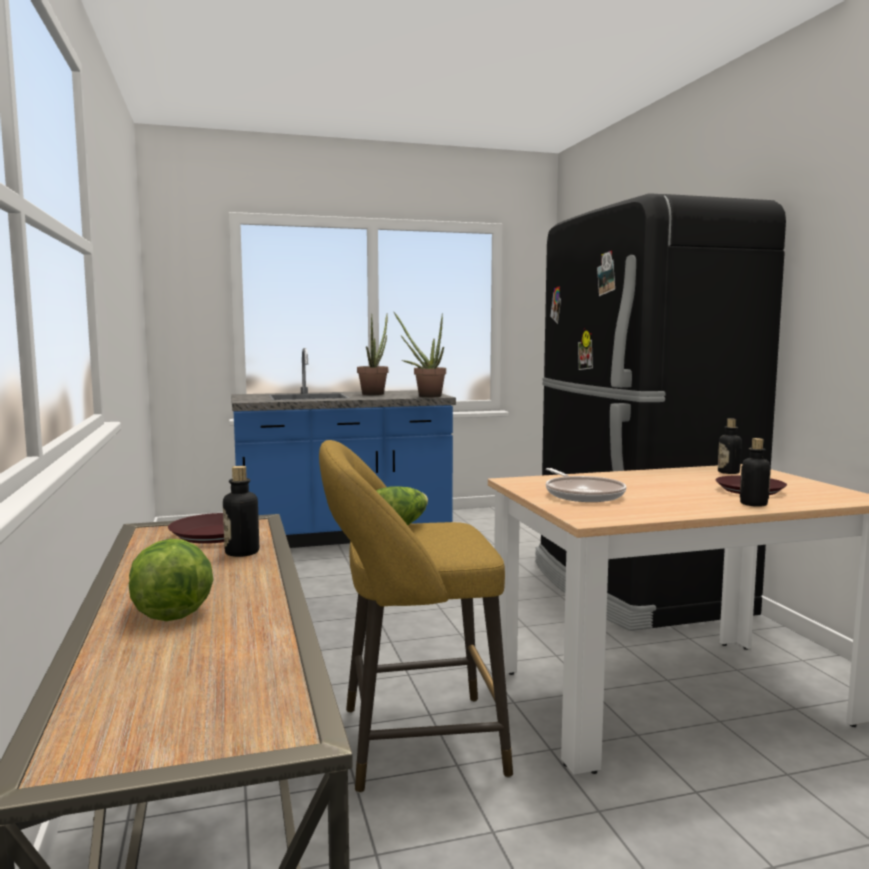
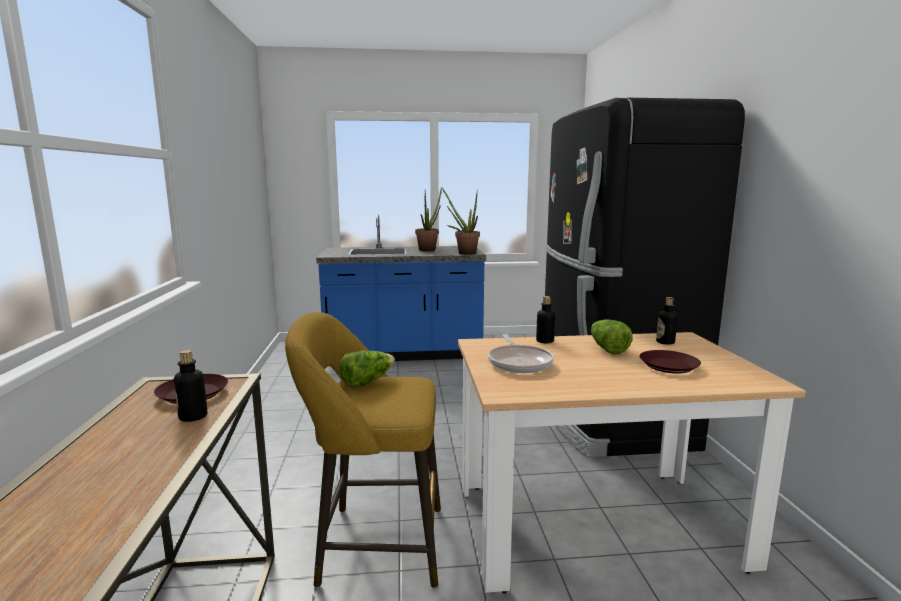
camera: 10 degrees right, 5 degrees up
(170, 606) = (82, 478): lettuce -> lettuce (607, 349)
(753, 504) = (660, 384): bottle -> bottle (545, 341)

